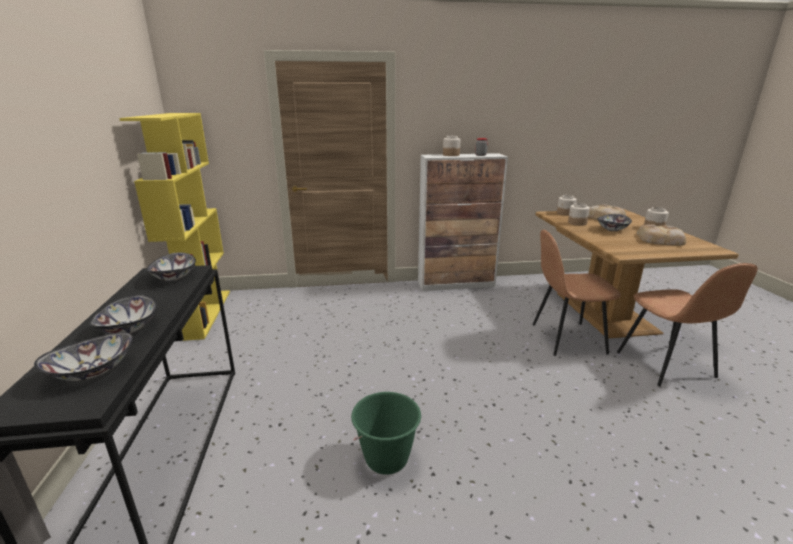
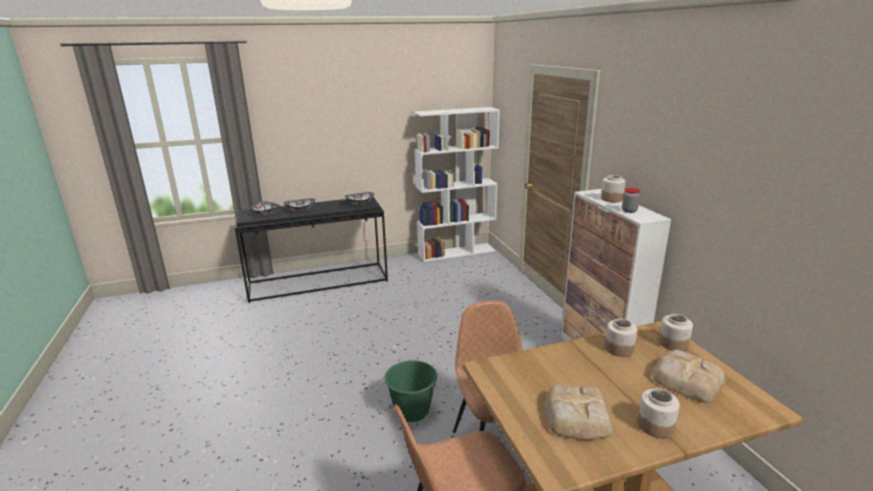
camera: 80 degrees right, 0 degrees up
(203, 313) = (457, 252): yellow bookcase -> white bookcase
(387, 458) = (310, 345): green bucket -> green bucket (412, 411)
(612, 229) = (607, 377): bowl -> none

